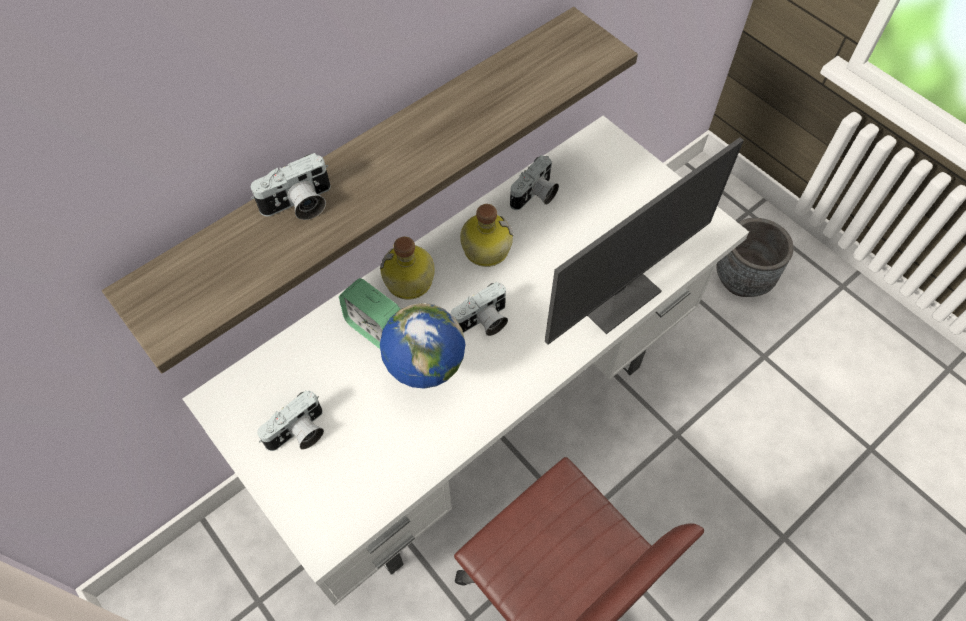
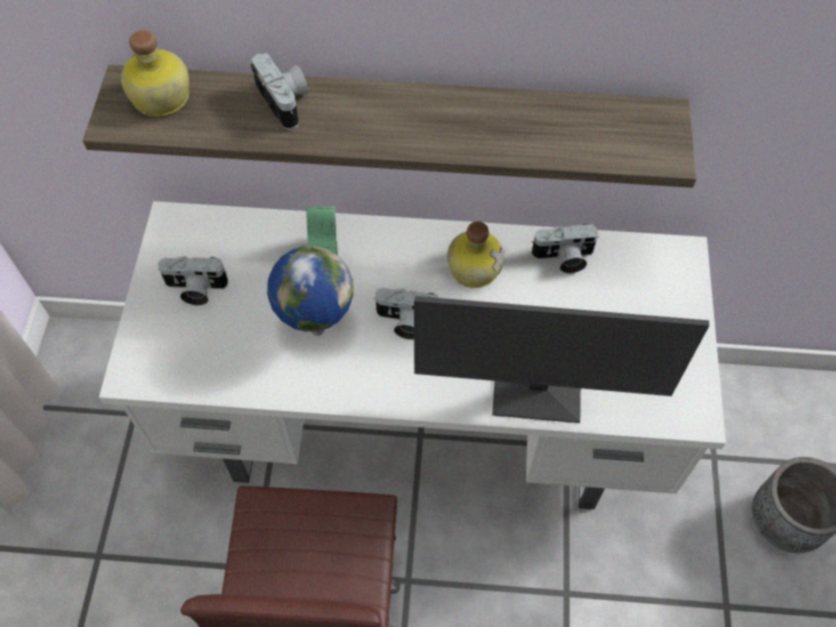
camera: 45 degrees right, 0 degrees up
(299, 205) = (286, 101): camera -> camera turned 135 degrees counterclockwise
(409, 282) = (387, 246): bottle -> bottle (160, 98)

